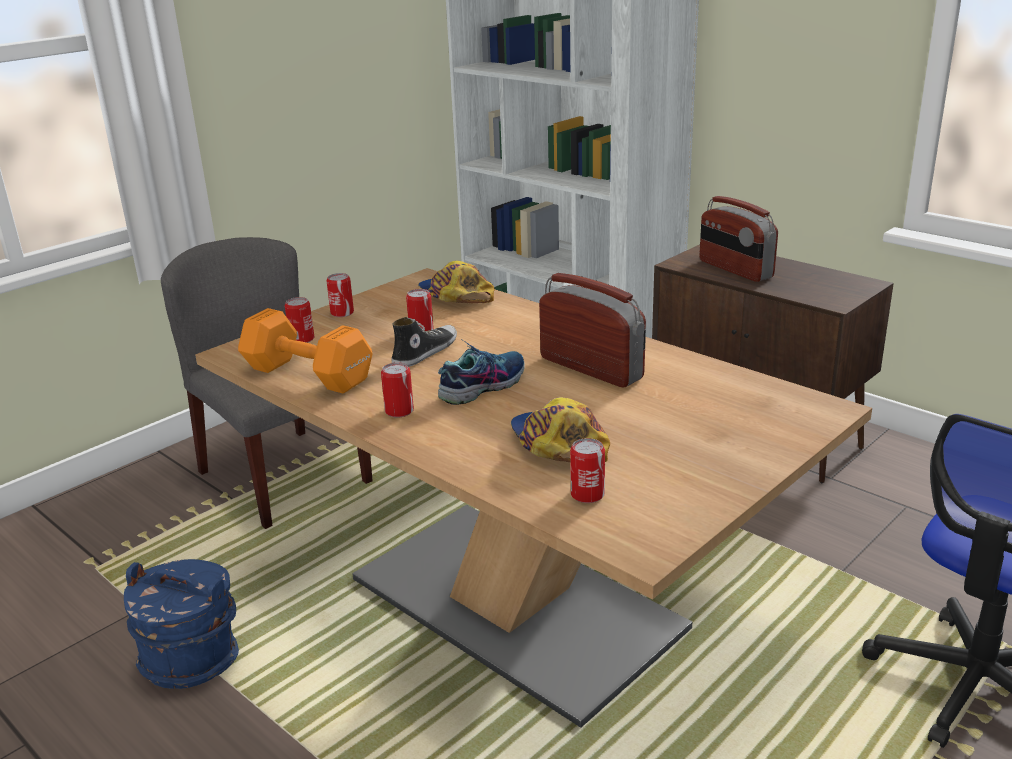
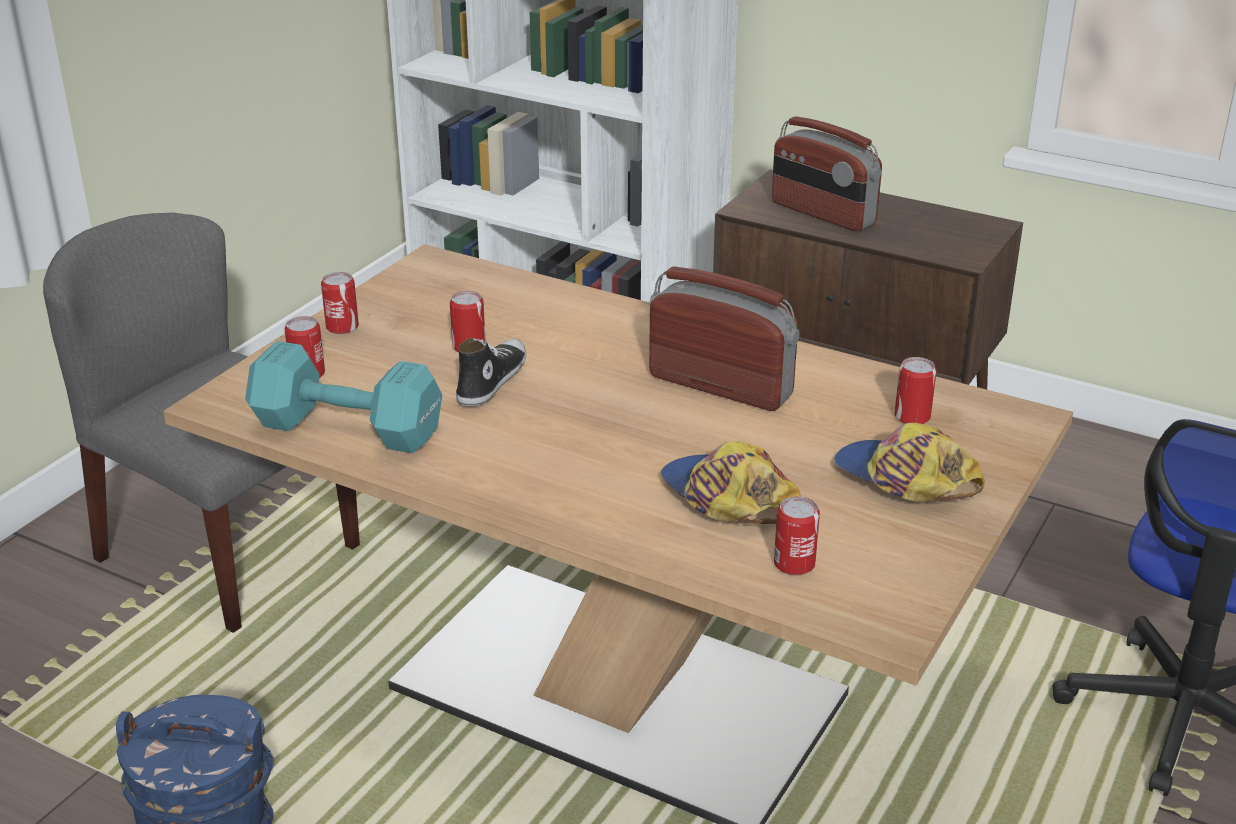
camera: 15 degrees left, 5 degrees up
(309, 375) = (350, 430): orange dumbbell -> turquoise dumbbell
(399, 411) = (502, 472): can -> can (912, 416)
(455, 295) = (487, 287): cap -> cap (904, 479)
(482, 386) = (593, 424): shoe -> none

